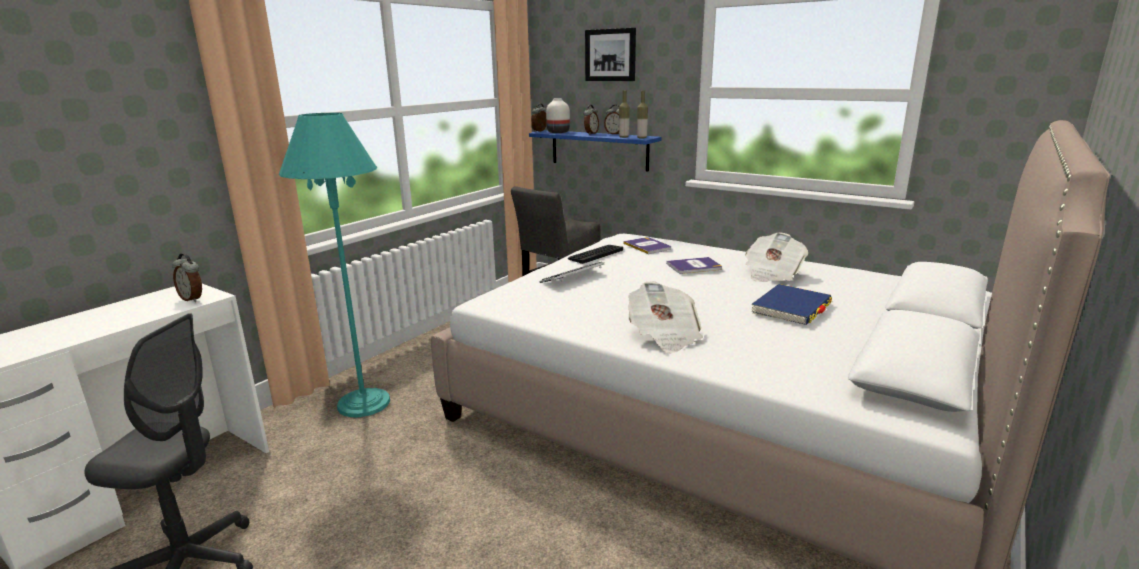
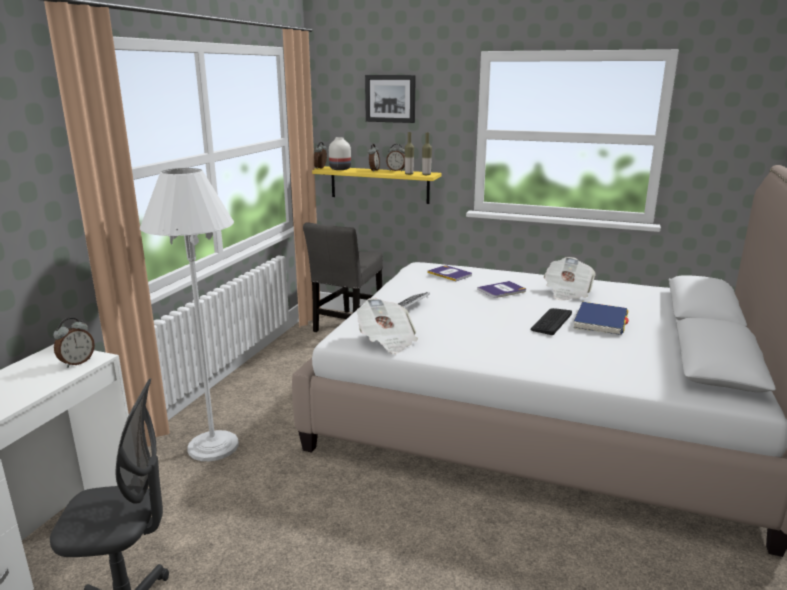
camera: 15 degrees left, 0 degrees up
(193, 299) = (77, 362): alarm clock -> alarm clock turned 75 degrees counterclockwise
(364, 403) = (213, 446): turquoise floor lamp -> white floor lamp
(595, 254) = (409, 284): keyboard -> keyboard (551, 321)
(599, 150) = (379, 184): blue shelf -> yellow shelf
(664, 336) = (519, 354): newspaper -> newspaper (387, 341)

